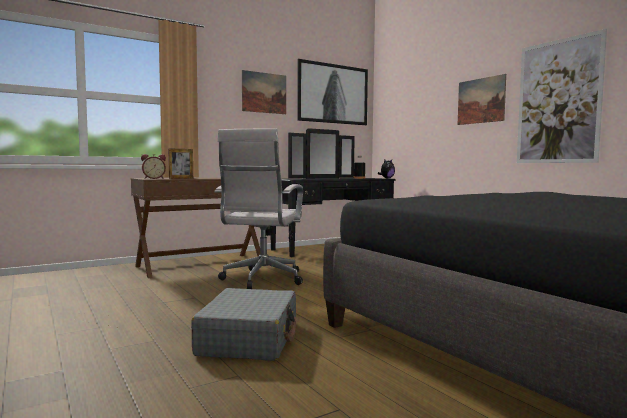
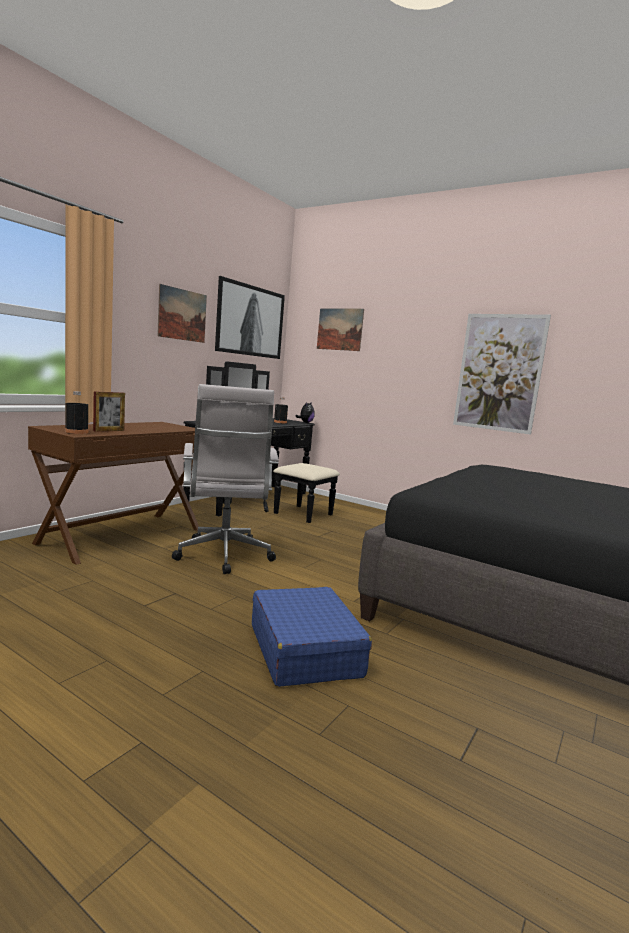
camera: 25 degrees left, 5 degrees up
(153, 178) = (76, 432): alarm clock -> black bottle
(249, 339) = (304, 650): grey suitcase -> blue suitcase
(481, 100) = (419, 356): picture -> picture (340, 329)

